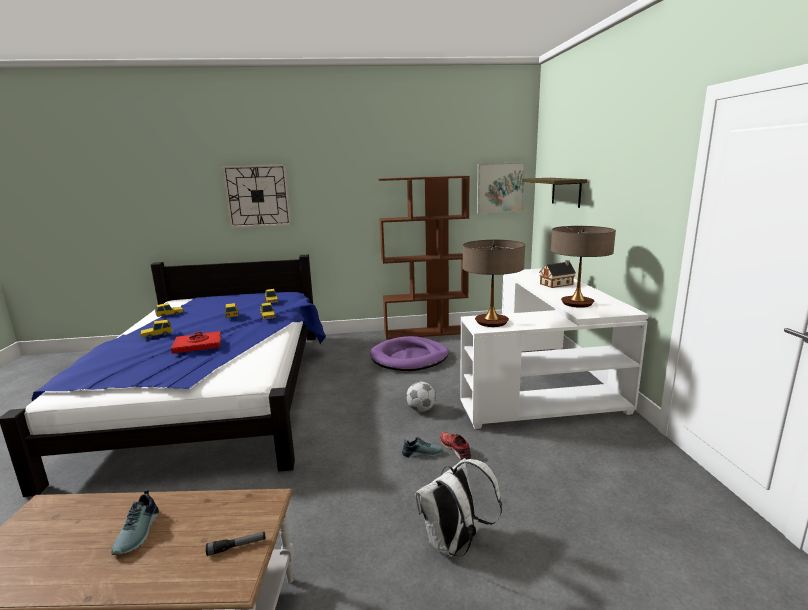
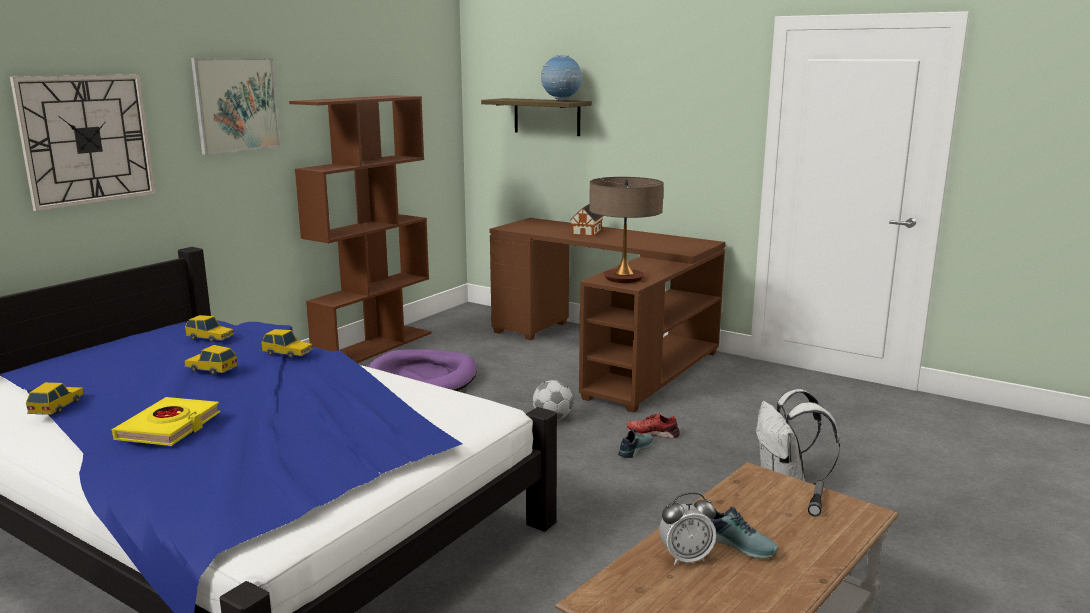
camera: 50 degrees left, 0 degrees up
(106, 518) = (686, 558): none -> alarm clock
(157, 334) = (169, 427): toy car -> yellow book
(198, 346) = (309, 410): red book -> none
(500, 188) = (430, 113): picture -> picture (236, 104)
(546, 382) = (609, 353): white desk -> brown desk
(563, 179) = (561, 100): none -> globe
(577, 303) = (656, 245): table lamp -> none

